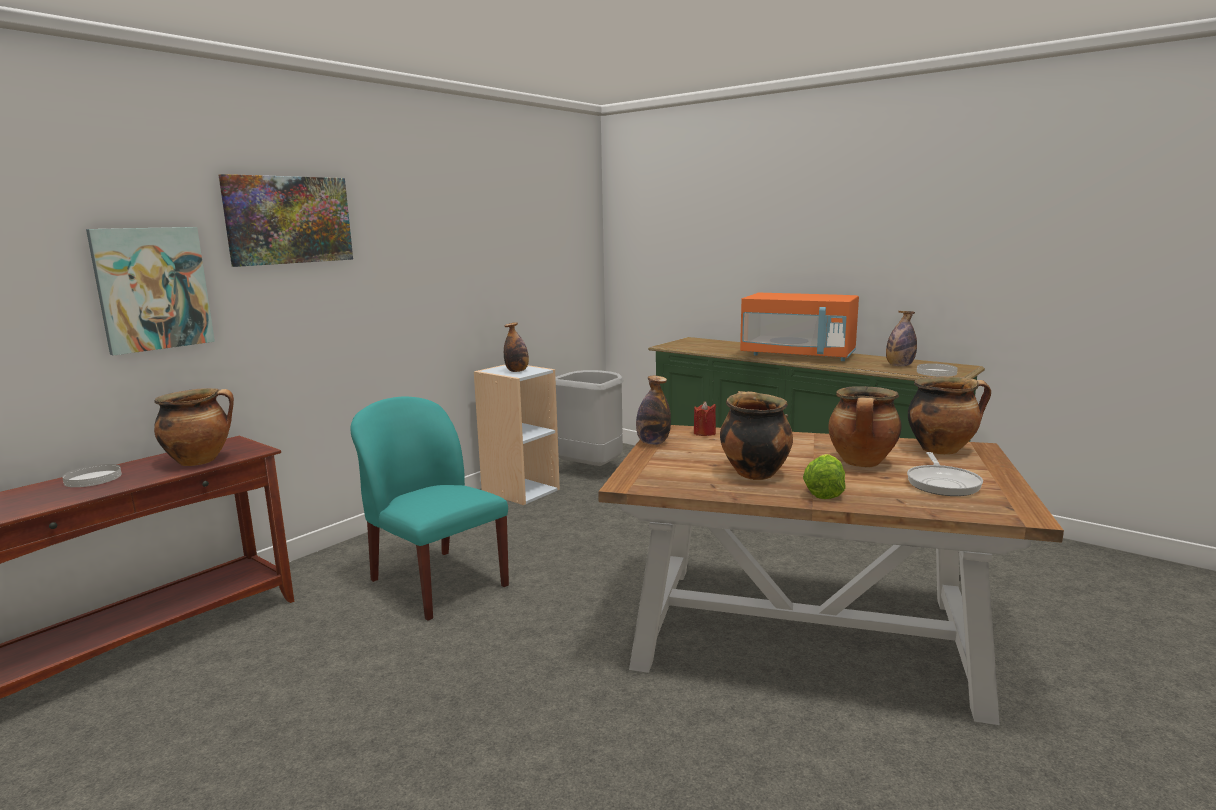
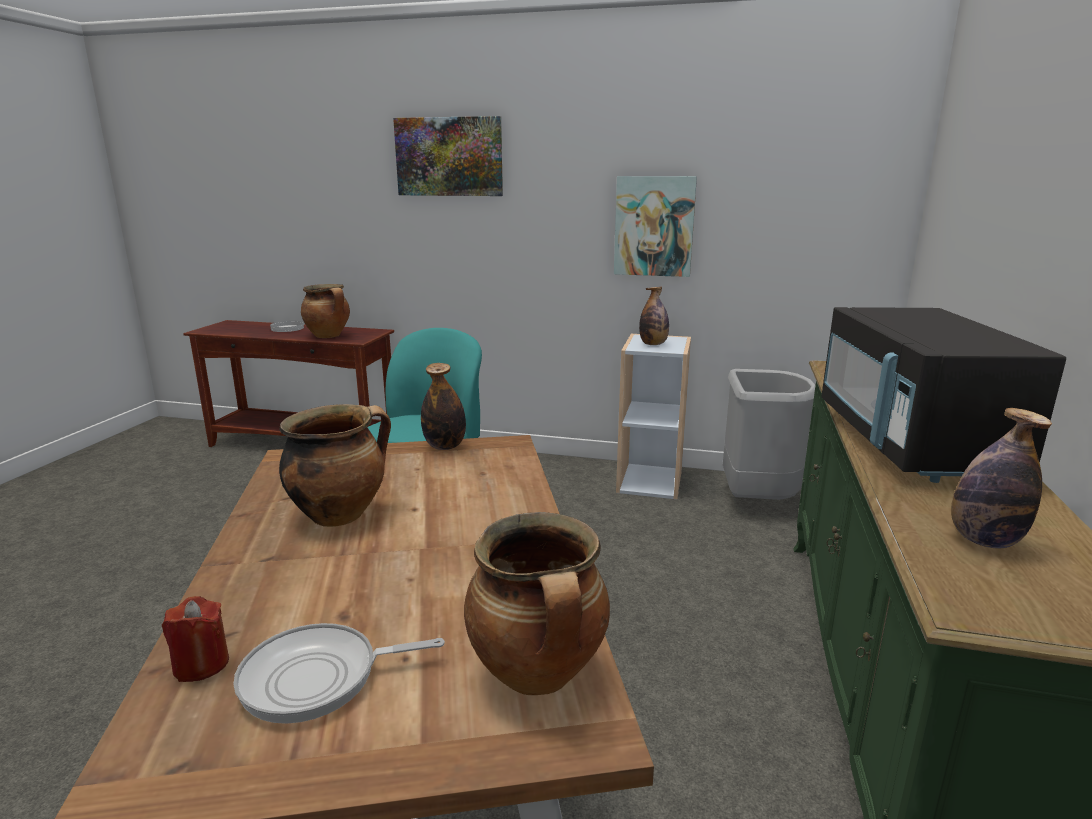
camera: 65 degrees right, 5 degrees up
(152, 288) = (348, 207): picture -> picture (654, 226)
(704, 433) = (505, 466): red candle -> red candle (201, 664)
(798, 356) = (911, 443): orange microwave -> black microwave
(823, 492) = (266, 568): lettuce -> none
(862, 463) = (413, 590): cooking pot -> none
(936, 372) = (982, 590): white plate -> none

